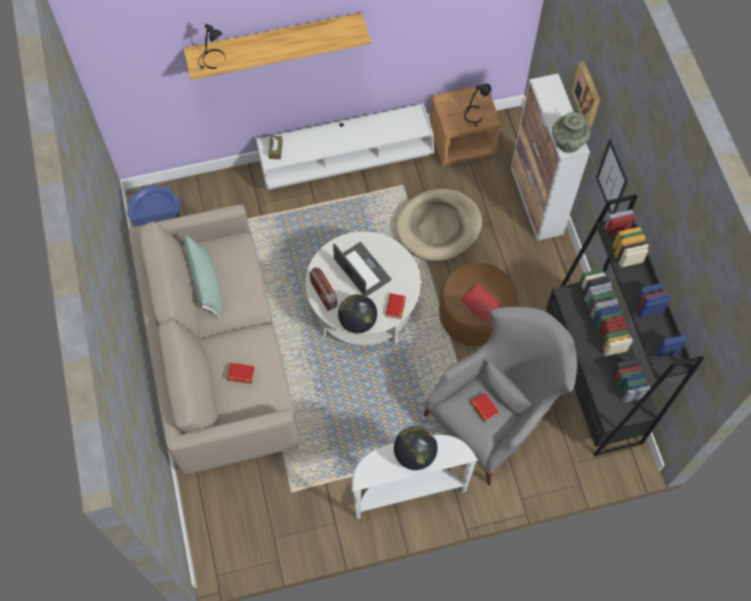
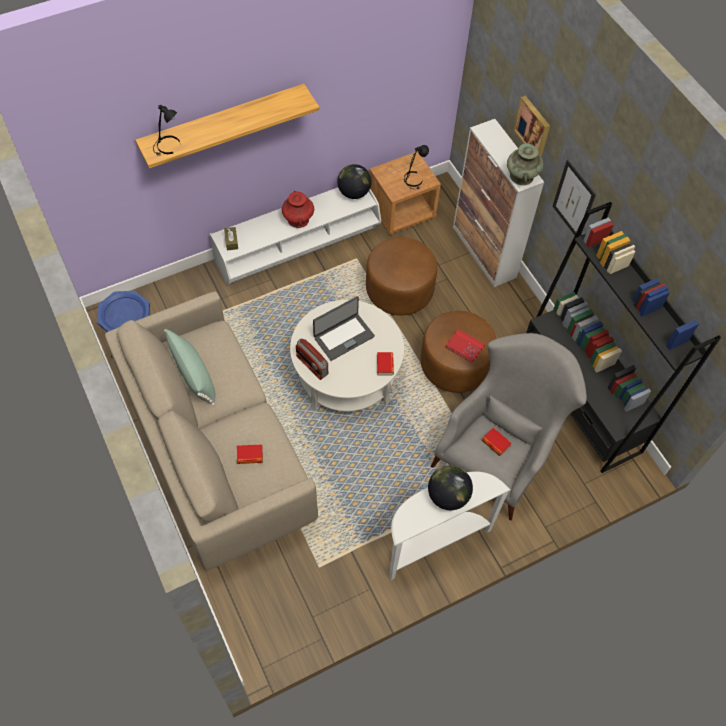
camera: 15 degrees left, 5 degrees down
(347, 137) = (298, 219): none -> red vase
(358, 321) = (352, 385): globe -> globe (354, 192)
(361, 270) = (343, 336): laptop -> laptop turned 105 degrees clockwise
(438, 227) = (399, 290): beige dog bed -> brown ottoman

